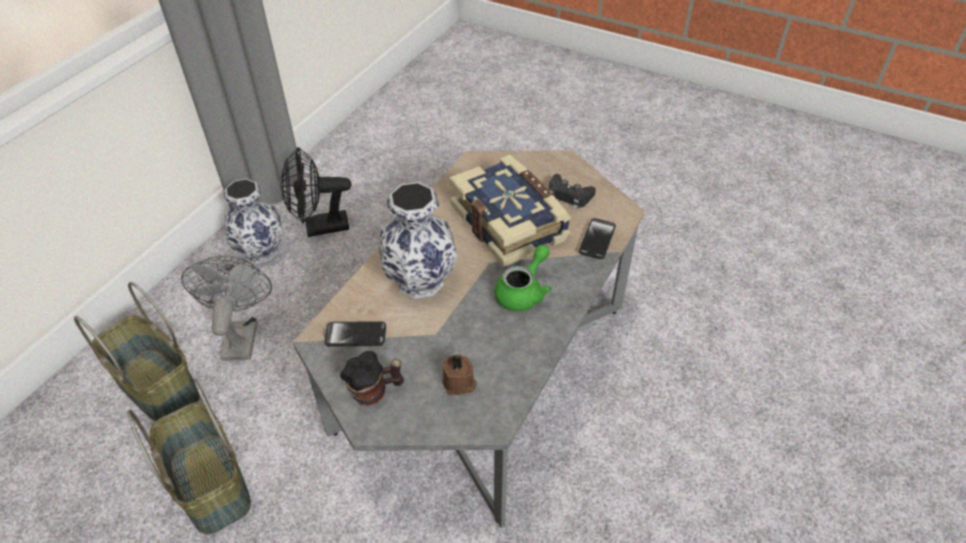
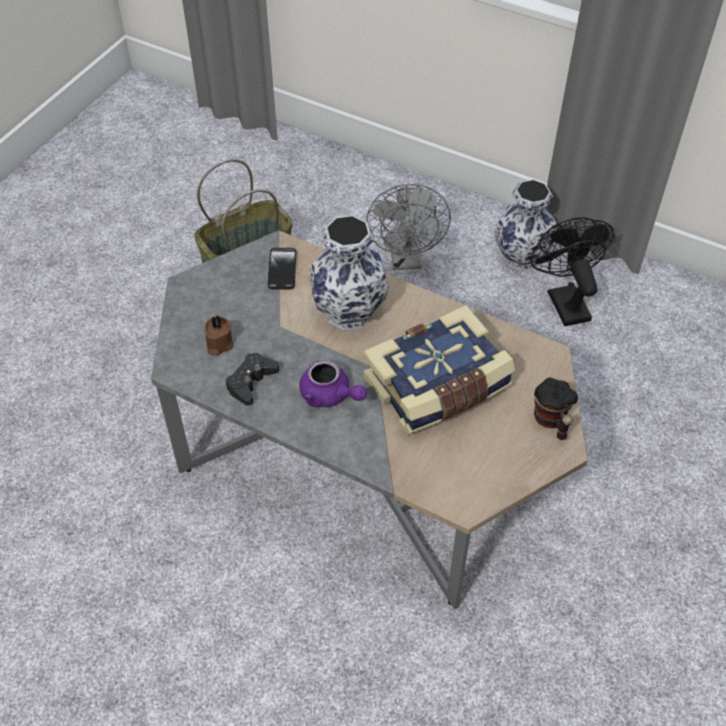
camera: 90 degrees right, 5 degrees up
(156, 387) = (346, 214): basket -> none
(241, 335) = (406, 259): grey fan -> grey fan turned 90 degrees clockwise
(375, 392) = (217, 287): mug -> mug (551, 422)
(523, 292) = (330, 396): green teapot -> purple teapot
(568, 196) = (490, 447): black game controller -> black game controller (251, 382)
(597, 239) = (412, 470): phone -> none

